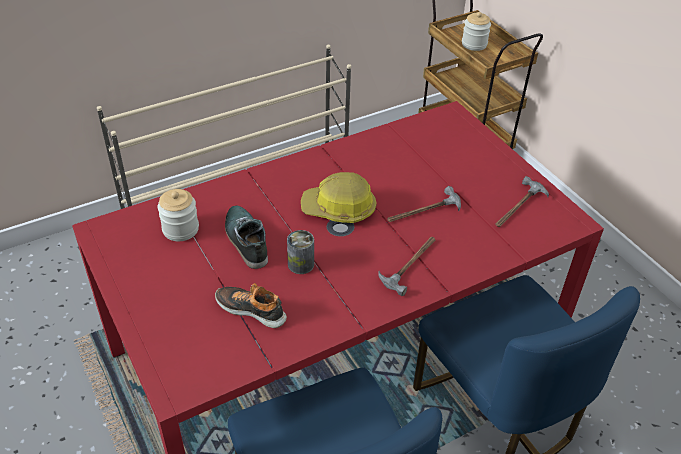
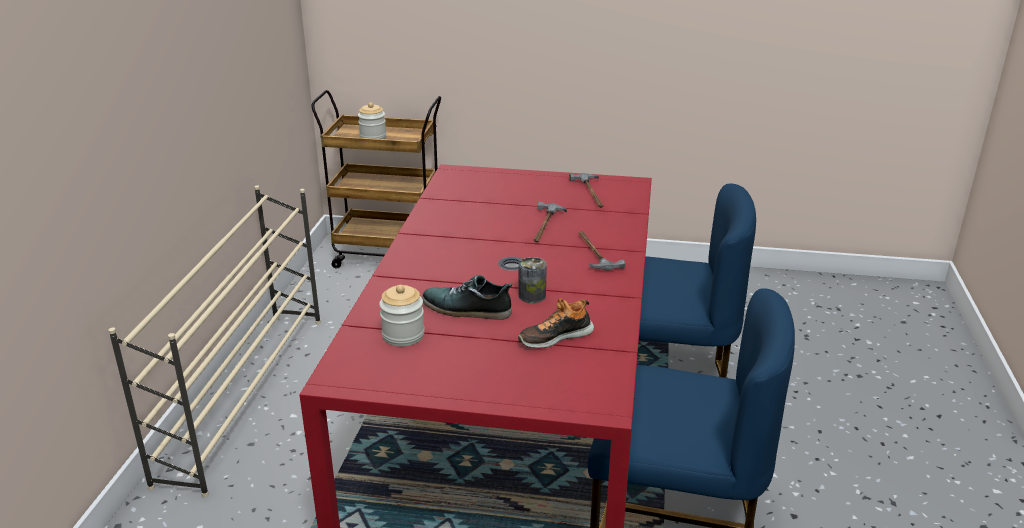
camera: 50 degrees left, 15 degrees down
(339, 209) = (491, 255): hard hat -> none

